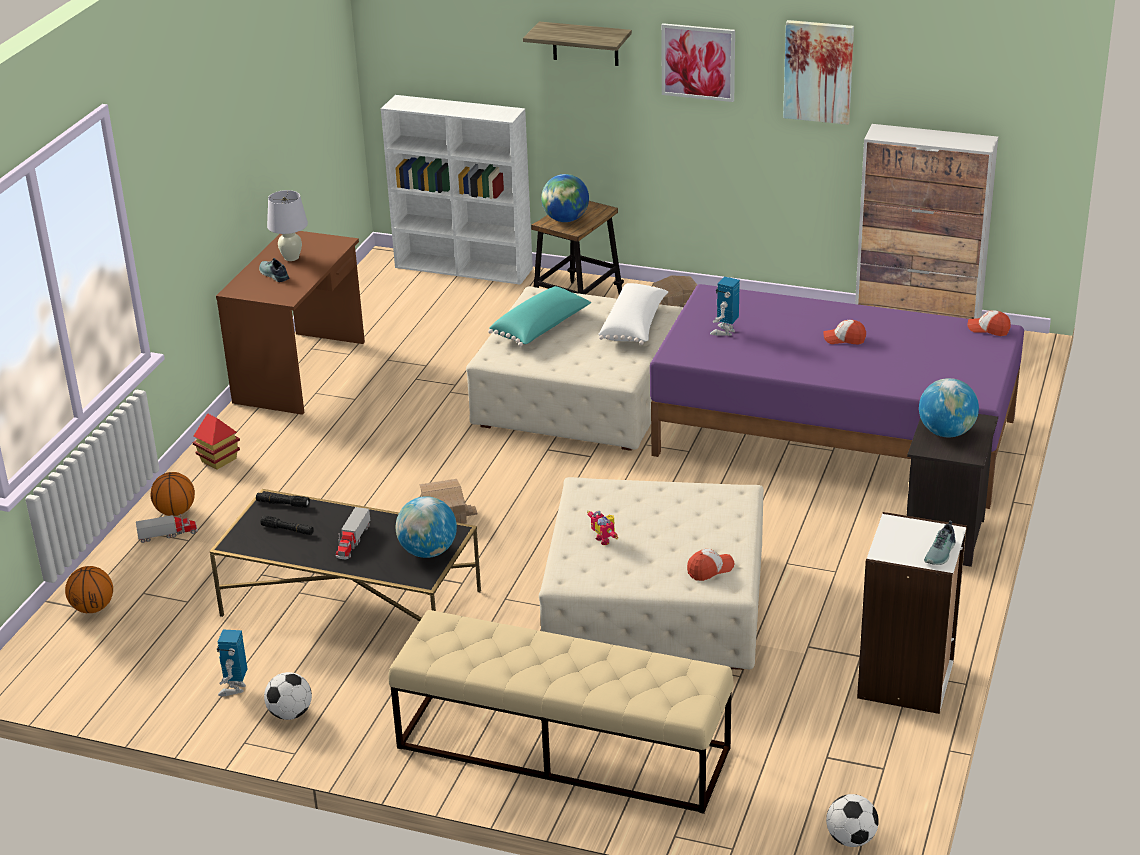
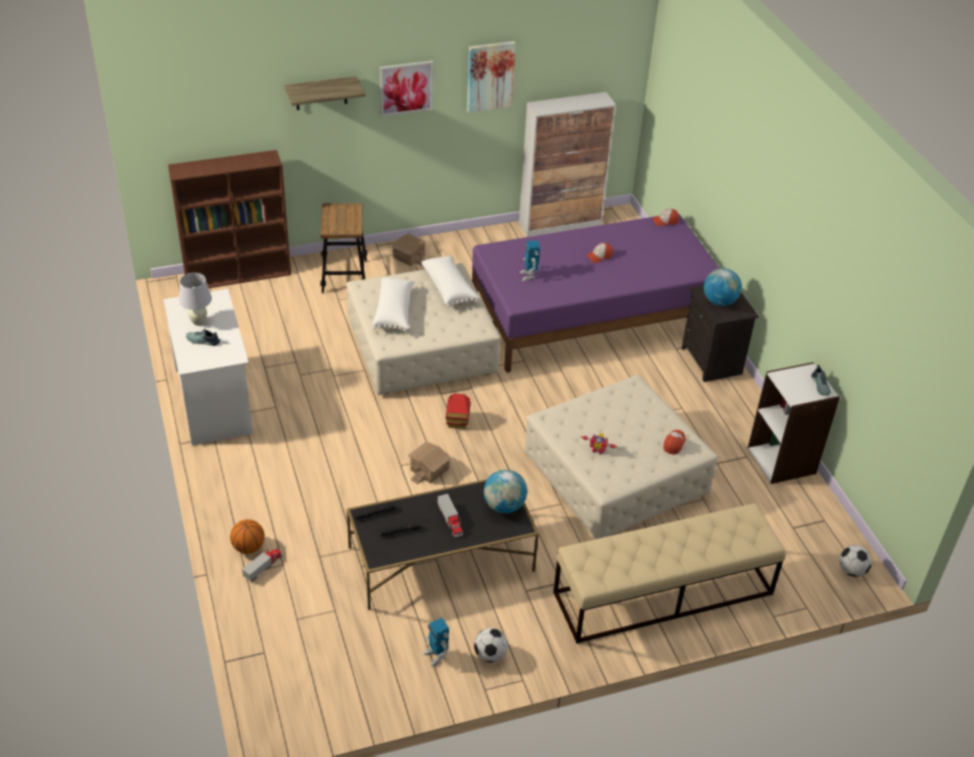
camera: 40 degrees left, 10 degrees up
(93, 608) = (275, 648): basketball -> none
(219, 460) = (233, 494): toy house -> toy house (457, 422)
(301, 372) = (214, 400): brown desk -> white desk
(465, 268) = (239, 274): white bookcase -> brown bookcase
(542, 329) = (394, 312): turquoise pillow -> white pillow
(566, 220) = (339, 223): globe -> none

